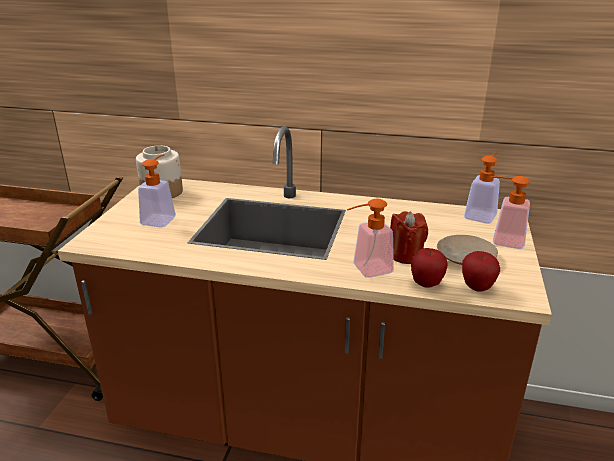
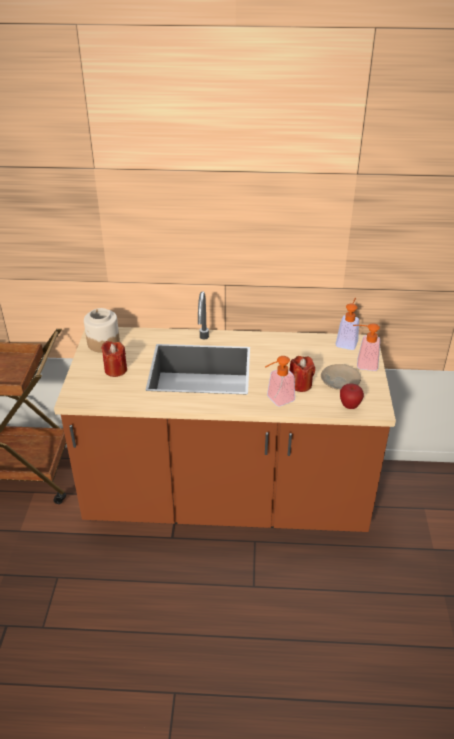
camera: 10 degrees left, 10 degrees up
(161, 218) = (115, 370): soap dispenser -> red candle
(426, 284) = (317, 407): apple -> none

